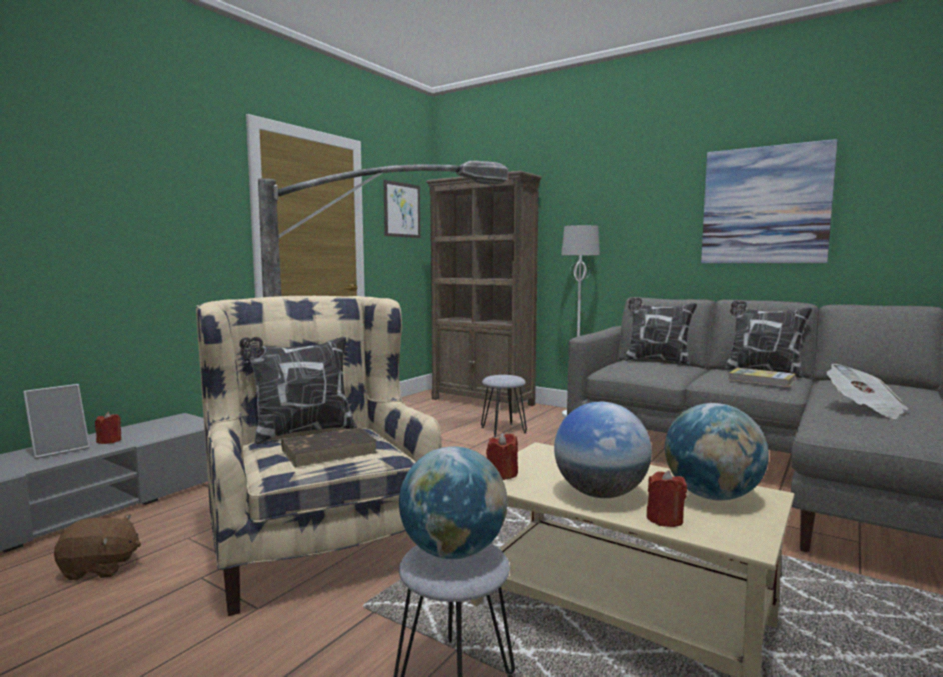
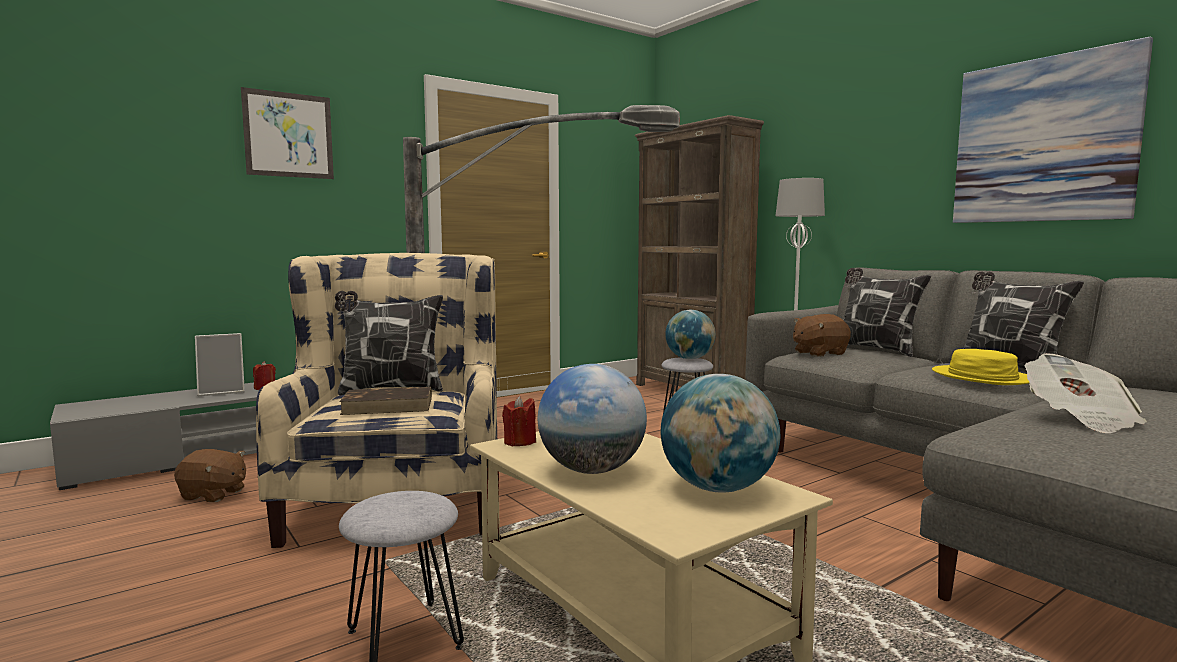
camera: 20 degrees right, 0 degrees up
(402, 210) = (611, 169): picture -> picture (288, 135)
(453, 552) = (401, 503): globe -> globe (690, 358)
(626, 367) = (819, 353): none -> brown plush toy
(664, 519) = (622, 501): red candle -> none
(761, 380) = (982, 377): book -> yellow hat

